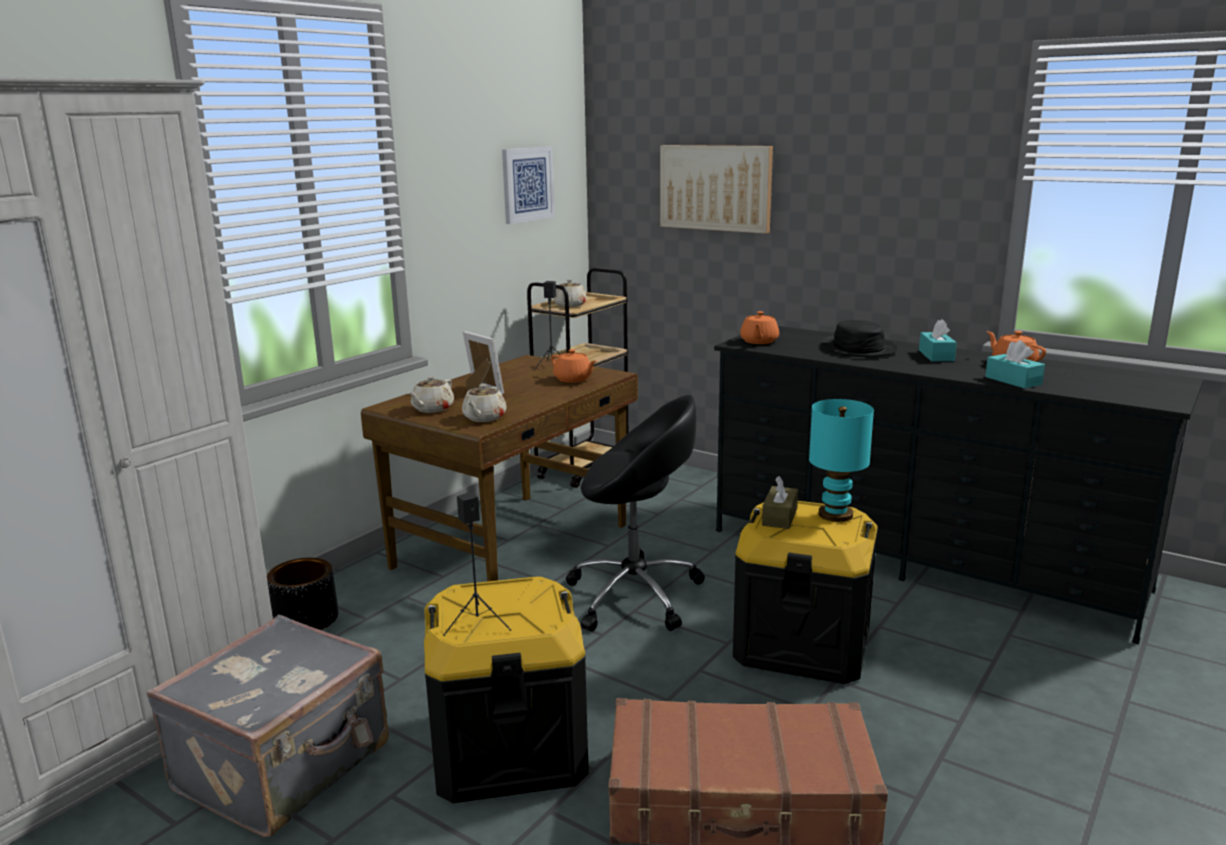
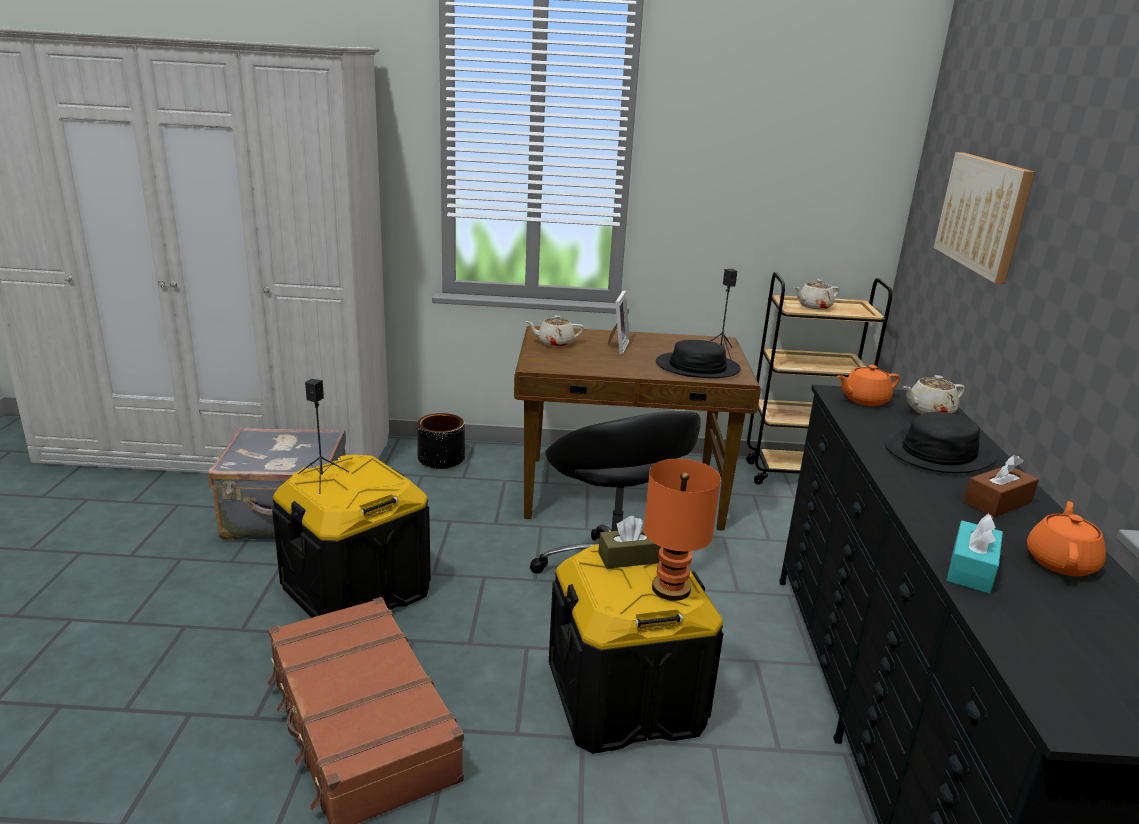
camera: 55 degrees right, 5 degrees up
(484, 418) = (558, 362): beige teapot -> beige teapot (929, 411)
(527, 184) = (809, 173): picture -> none
(573, 379) = (697, 367): orange teapot -> black hat
(834, 514) = (670, 588): turquoise table lamp -> orange table lamp
(936, 355) = (997, 502): turquoise tissue box -> brown tissue box

